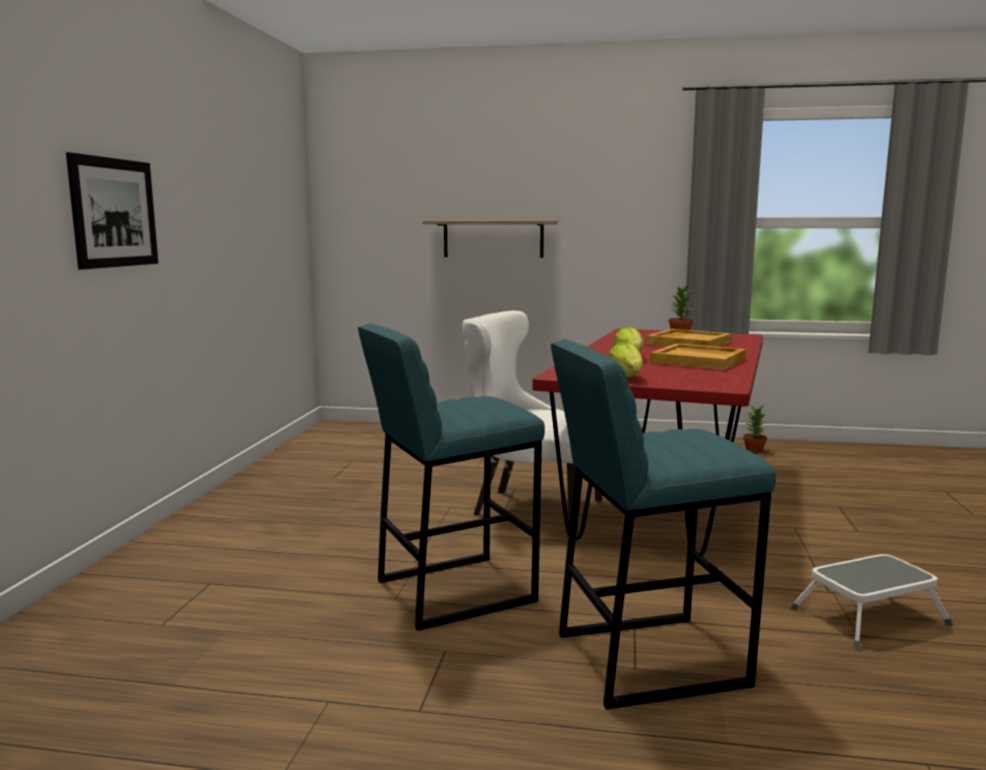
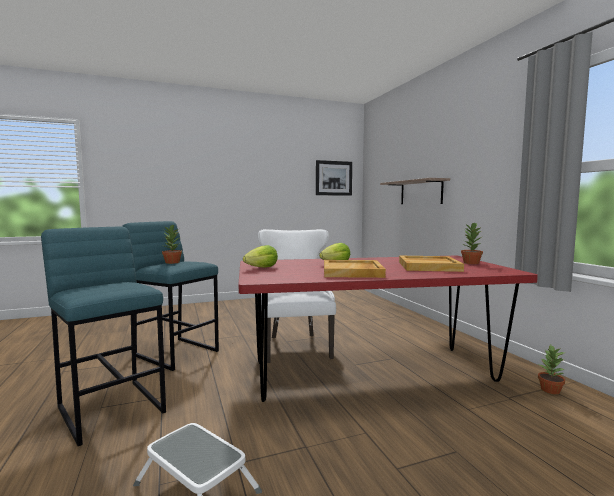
camera: 60 degrees right, 5 degrees down
(114, 212) = (199, 181): picture -> picture (334, 178)
(456, 408) = (172, 262): none -> potted plant

